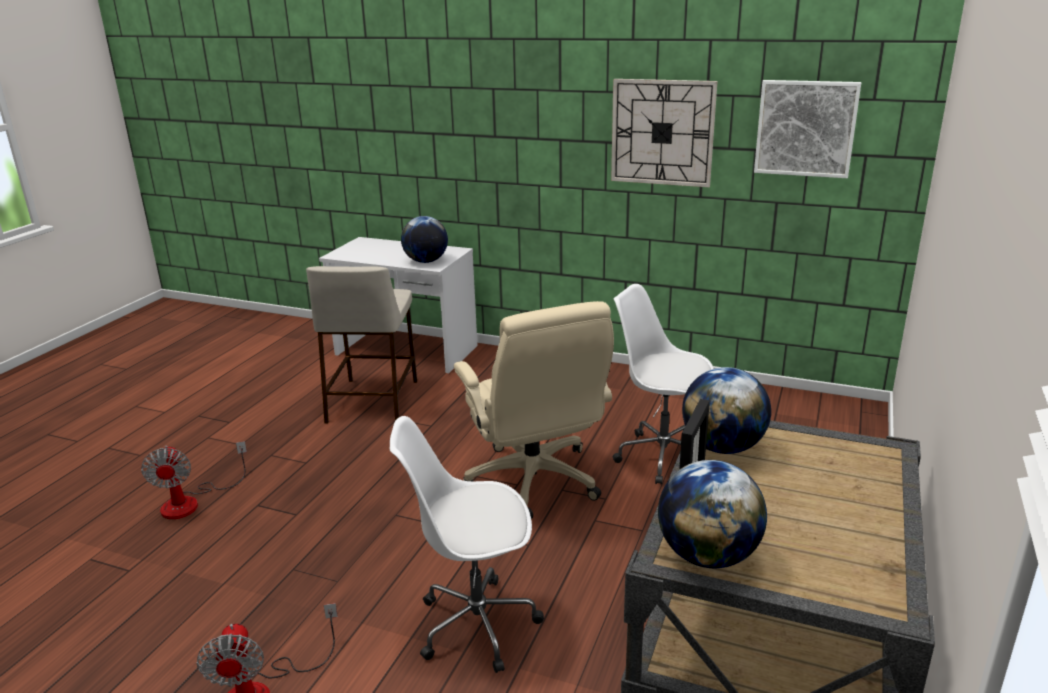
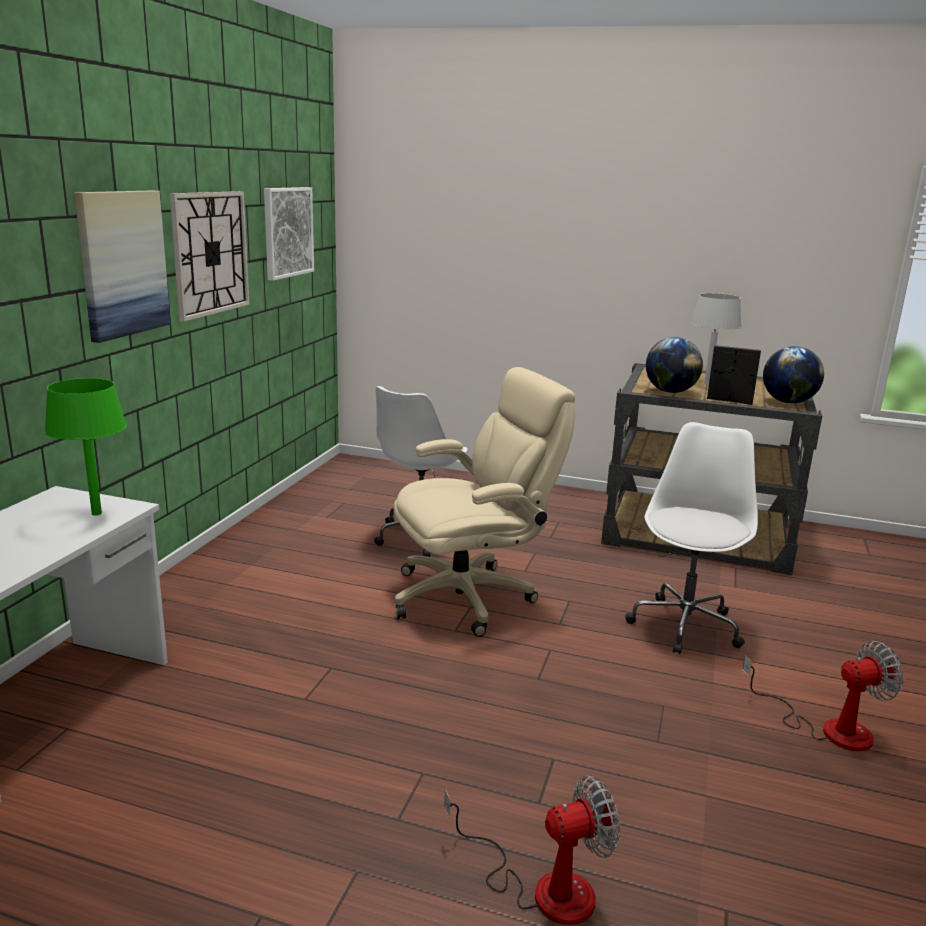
camera: 95 degrees left, 5 degrees down
(372, 400) = (233, 729): beige stool -> none
(426, 261) = (97, 513): globe -> green table lamp
(474, 626) = (685, 625): white office chair -> white office chair turned 150 degrees counterclockwise
(556, 126) = (122, 263): none -> picture
(806, 492) = (707, 384): none -> grey table lamp

